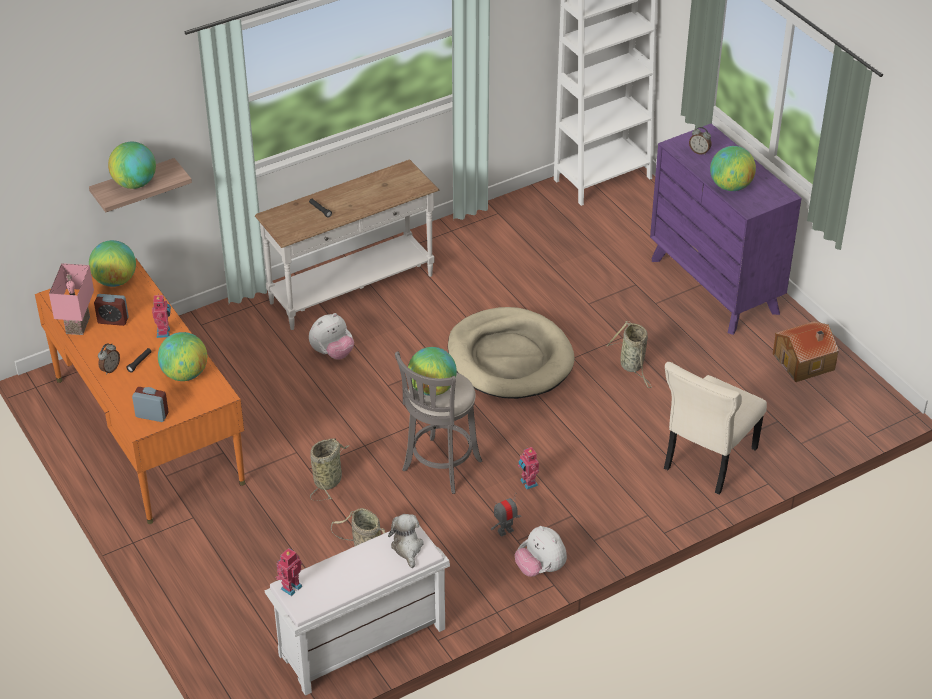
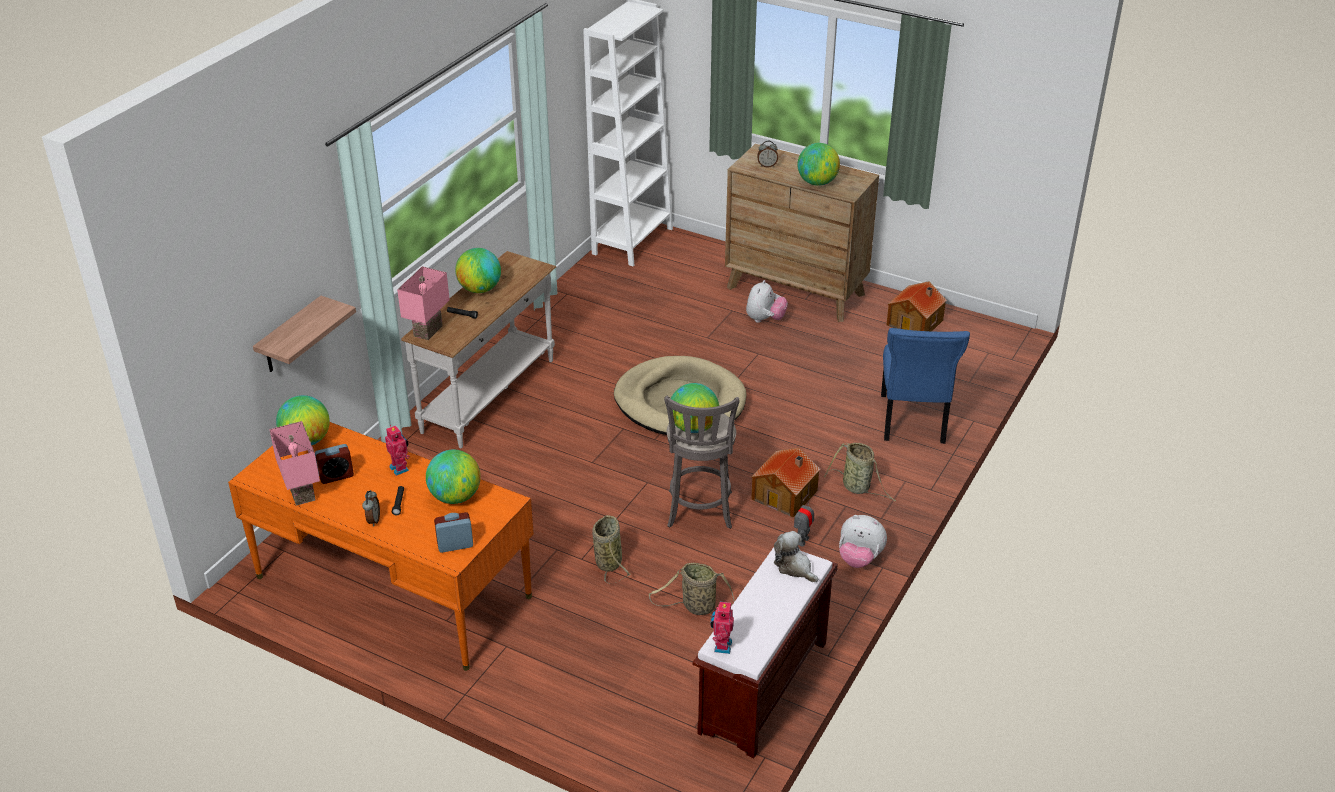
camera: 30 degrees left, 5 degrees down
(134, 184) = (300, 329): globe -> globe (480, 289)
(281, 216) = (429, 331): none -> pink table lamp
(332, 353) = (517, 454): plush toy -> plush toy (765, 319)
(361, 643) = (763, 689): white bench -> brown bench
(528, 483) = (786, 495): toy robot -> toy house
(632, 366) = (787, 372): basket -> basket (858, 488)
(707, 460) = (912, 421): beige chair -> blue chair
(715, 286) = (795, 291): purple dresser -> brown dresser

